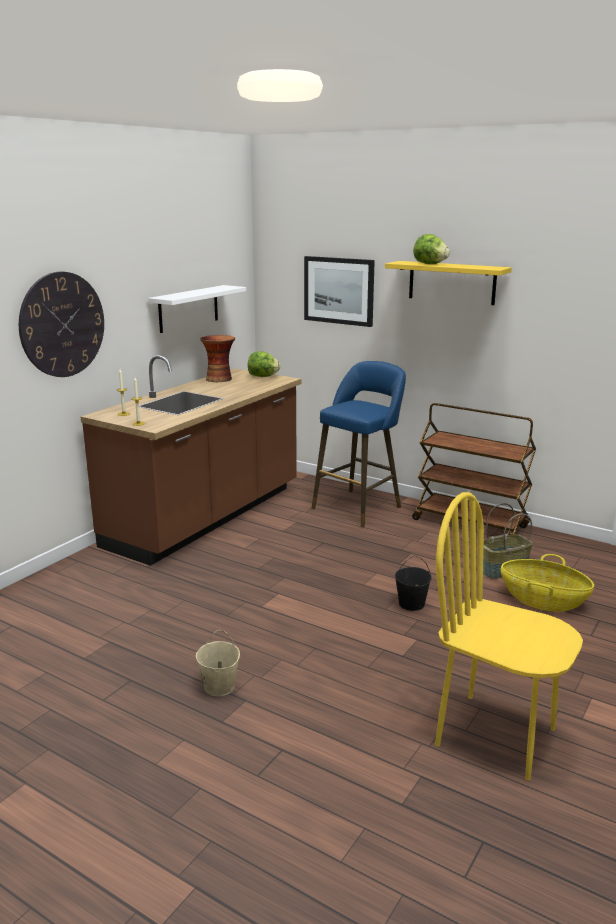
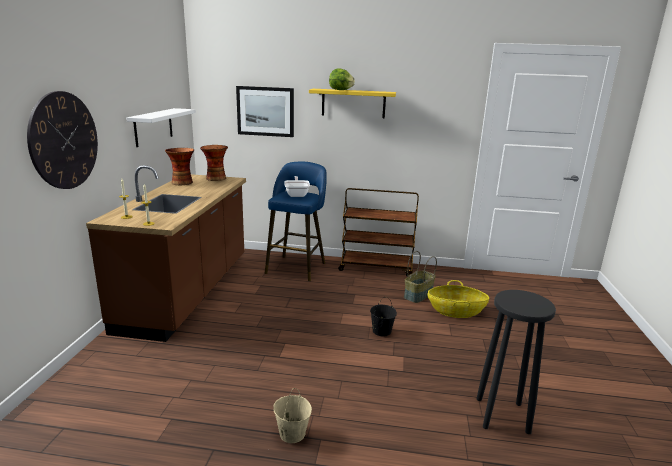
camera: 25 degrees left, 0 degrees up
(263, 376) = (215, 178): lettuce -> vase
(360, 406) = (297, 194): none -> frying pan
(496, 735) = (502, 414): yellow chair -> black stool

